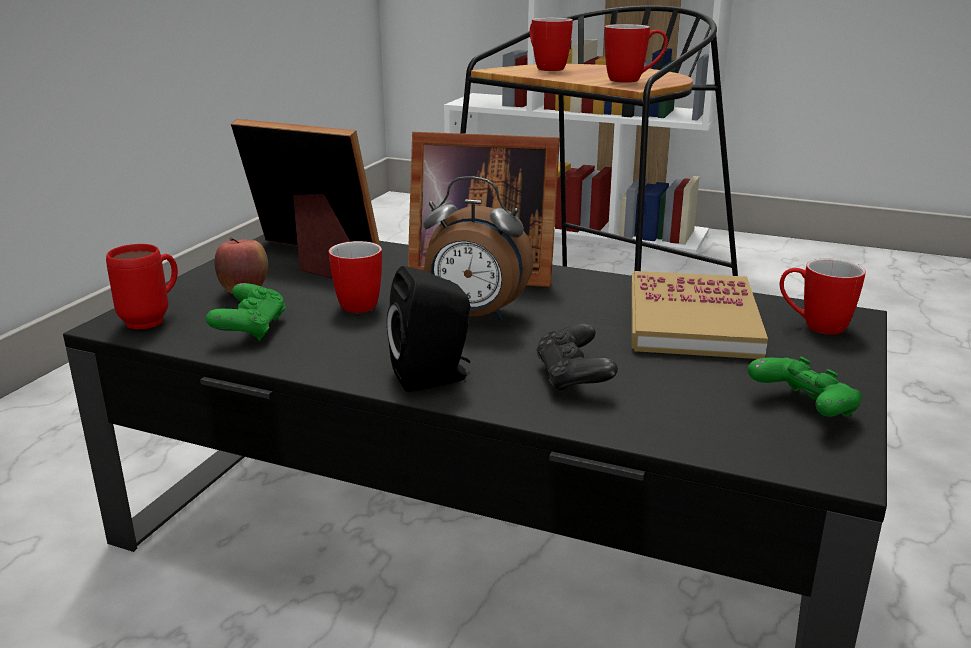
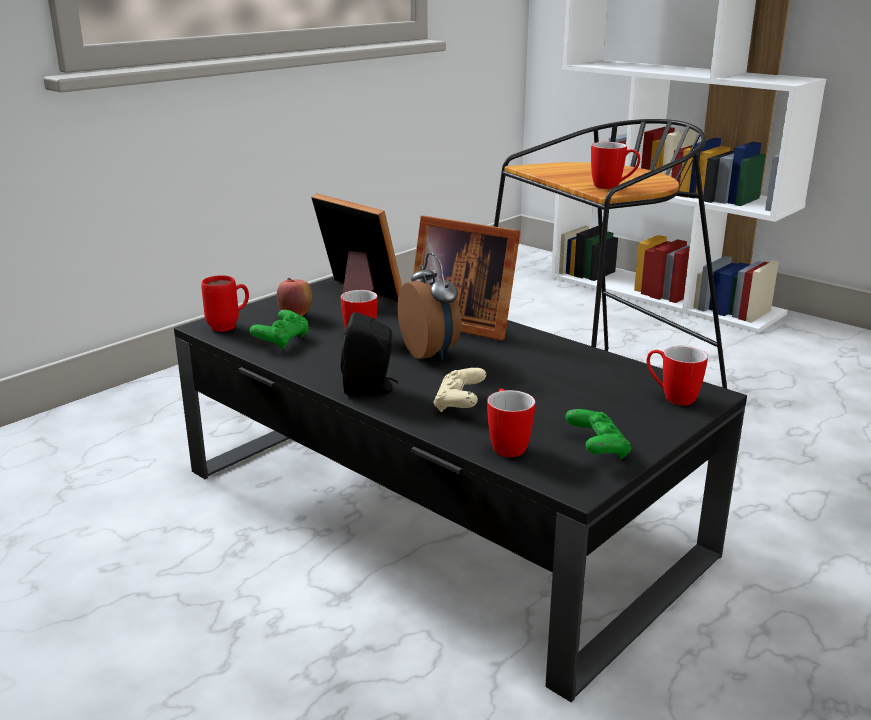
camera: 20 degrees right, 0 degrees up
(474, 316) = (431, 353): alarm clock -> alarm clock turned 150 degrees counterclockwise
(545, 68) = (565, 168): mug -> mug (506, 445)
(573, 378) = (459, 404): black game controller -> beige game controller
(692, 321) = (582, 379): book -> none

